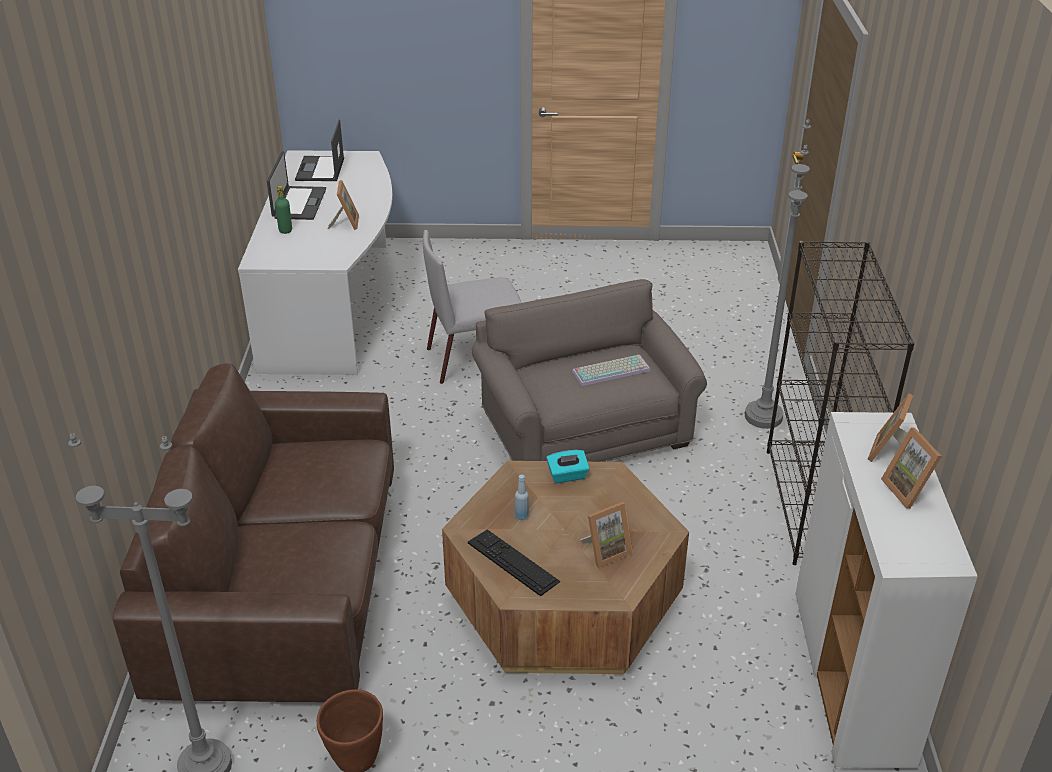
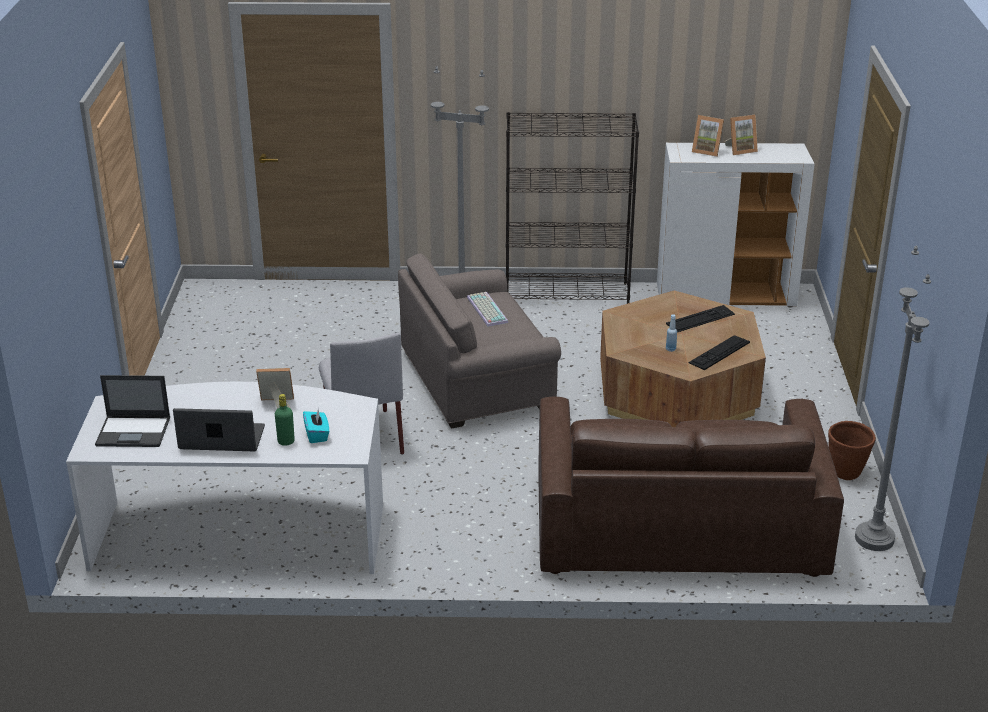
camera: 90 degrees left, 5 degrees down
(567, 476) = (622, 331): turquoise tissue box -> turquoise tissue box (317, 435)
(606, 551) = (700, 319): picture frame -> keyboard

